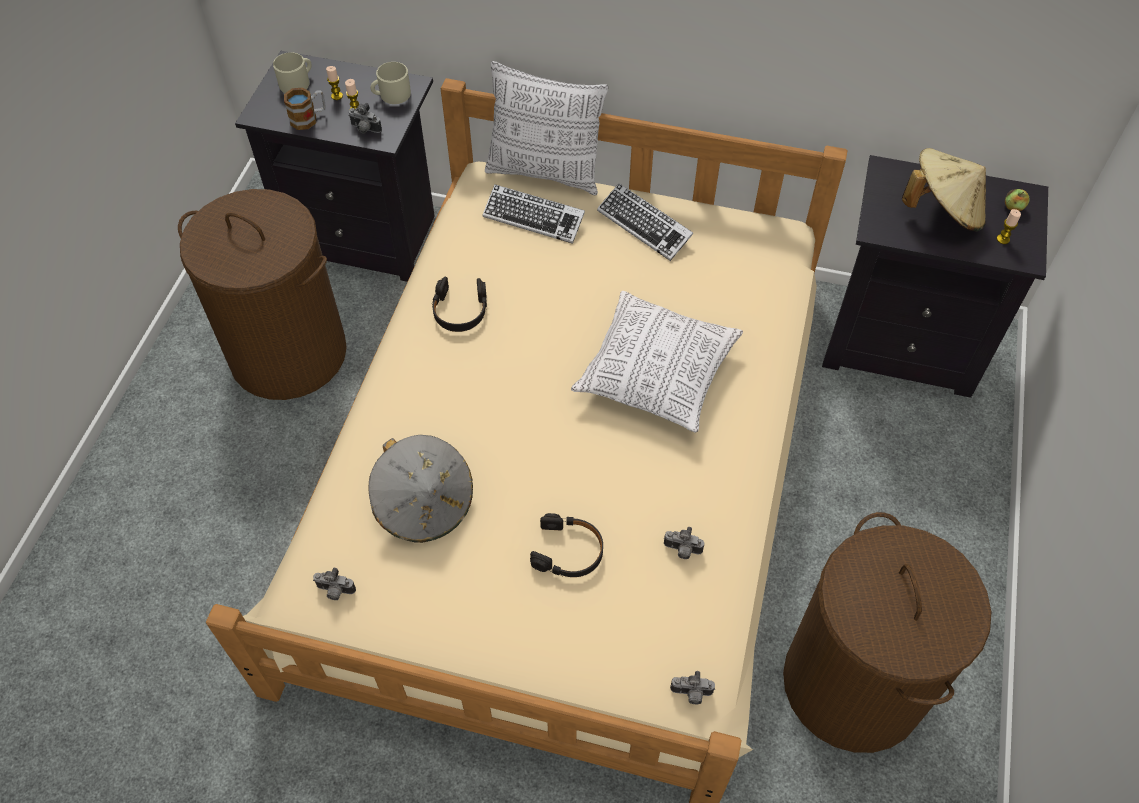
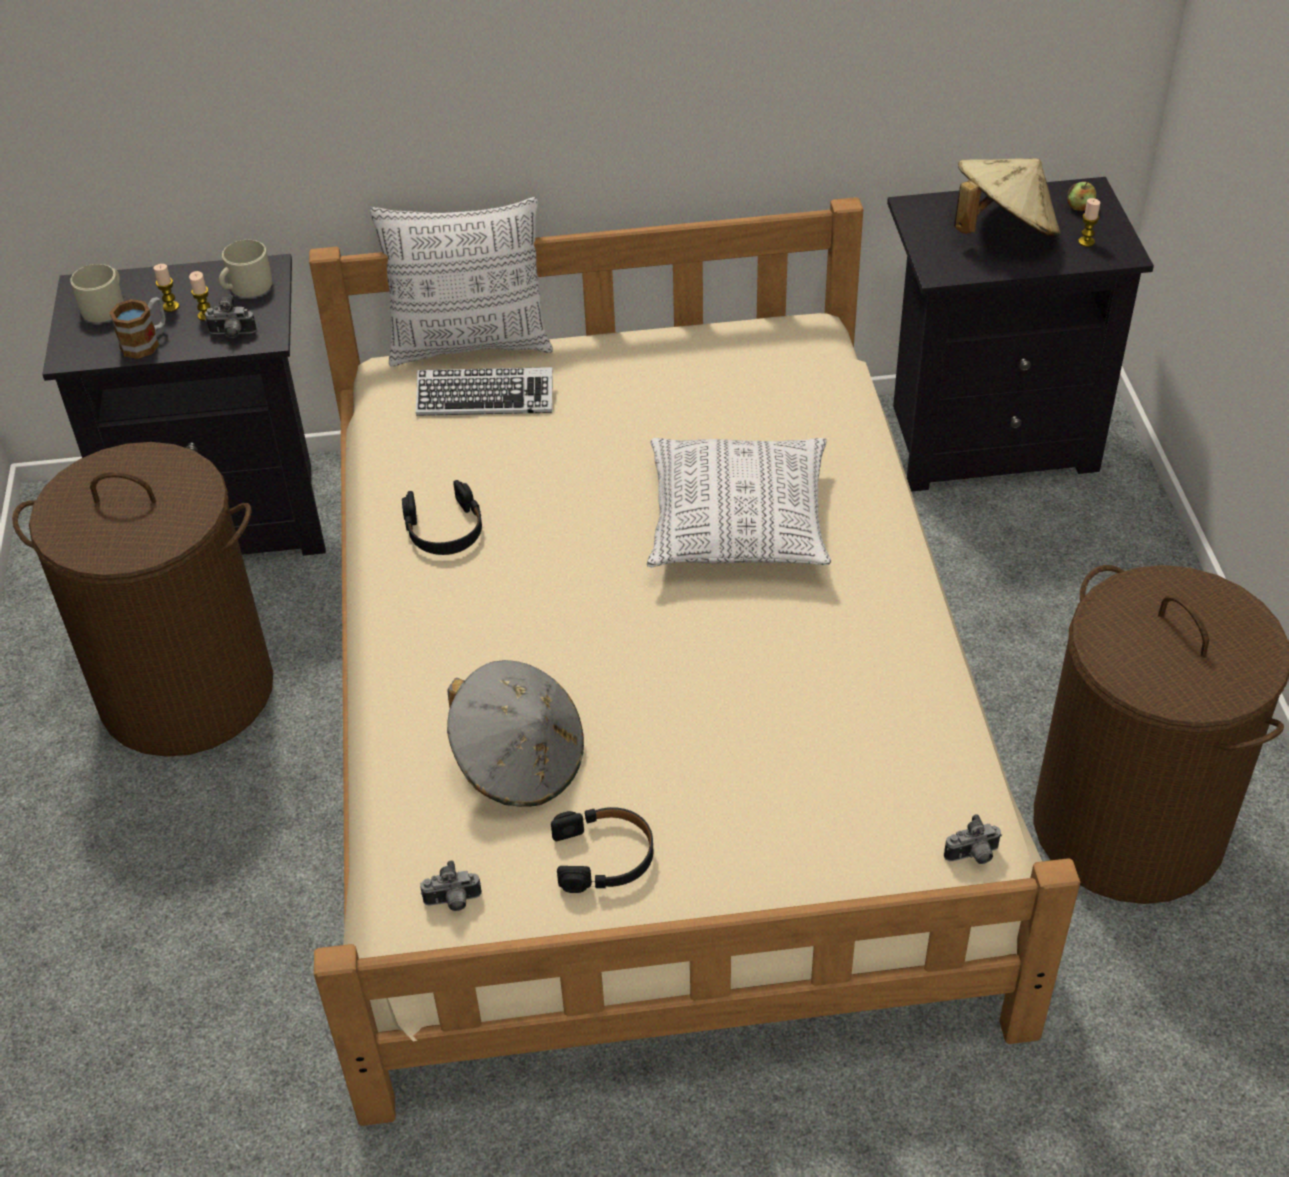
camera: 20 degrees left, 10 degrees down
(568, 551) = (736, 753): black headphones -> black headphones (604, 856)
(644, 226) = (633, 368): keyboard -> none
(682, 551) = (876, 705): camera -> none

